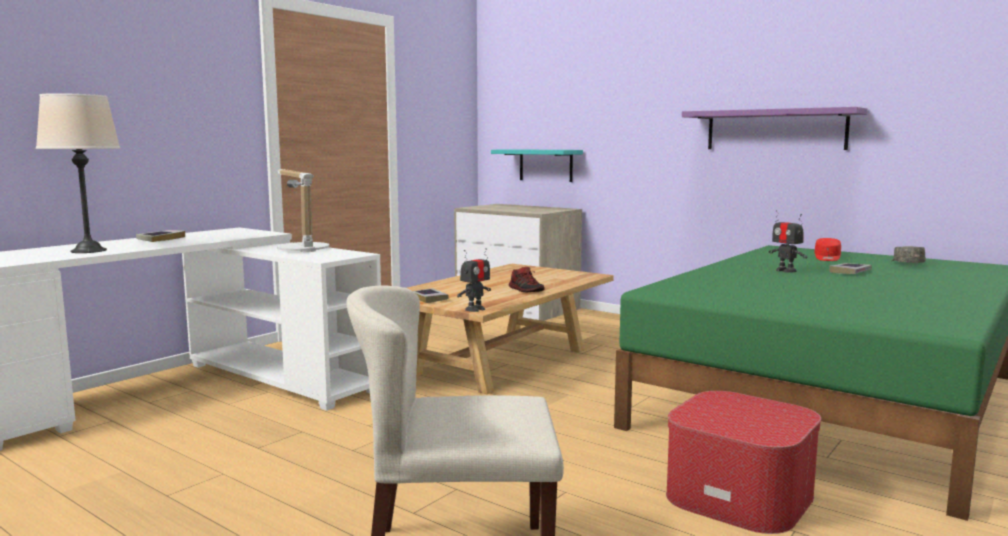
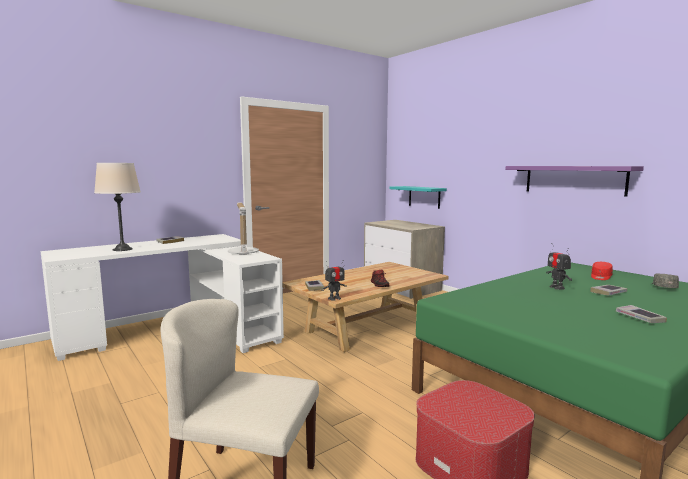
camera: 15 degrees right, 0 degrees up
(906, 292) = (639, 317): none -> book

